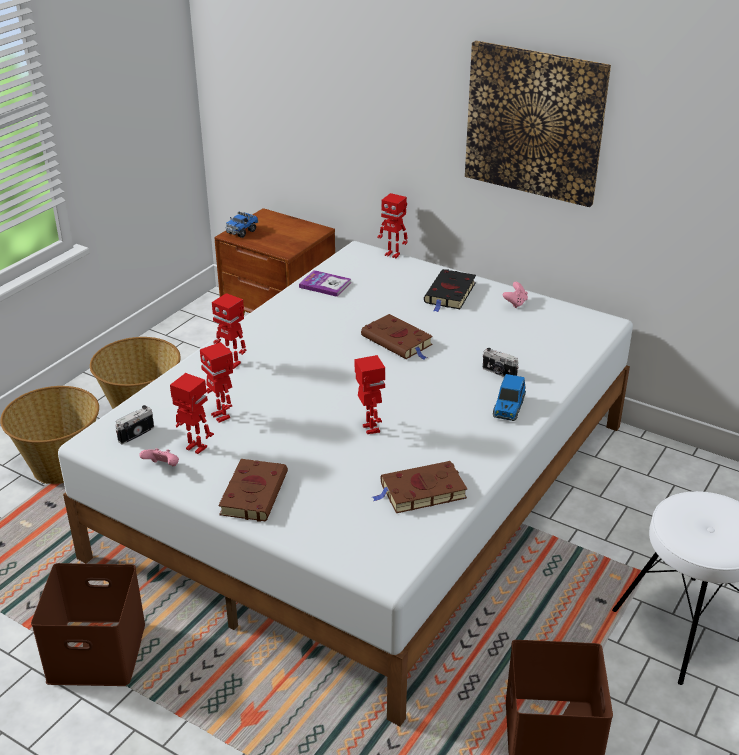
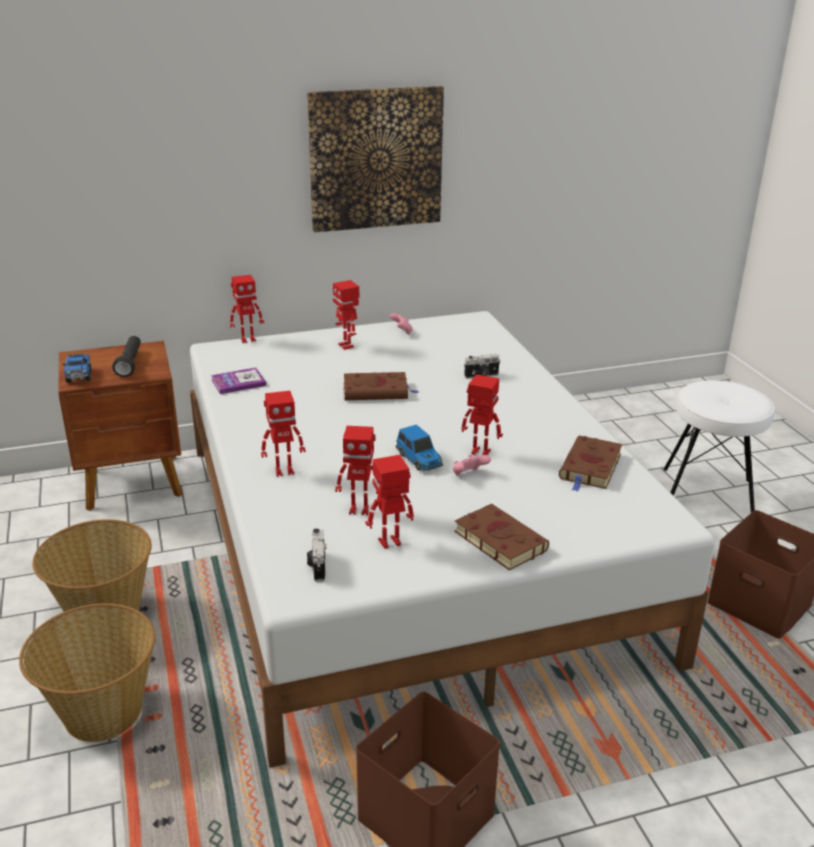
camera: 50 degrees left, 5 degrees down
(162, 467) = (394, 572): pink game controller -> pink game controller (468, 475)
(283, 236) = (130, 363): none -> black flashlight
(450, 294) = (347, 346): black book -> toy robot
(508, 408) = (530, 392): toy car -> toy car (419, 460)

